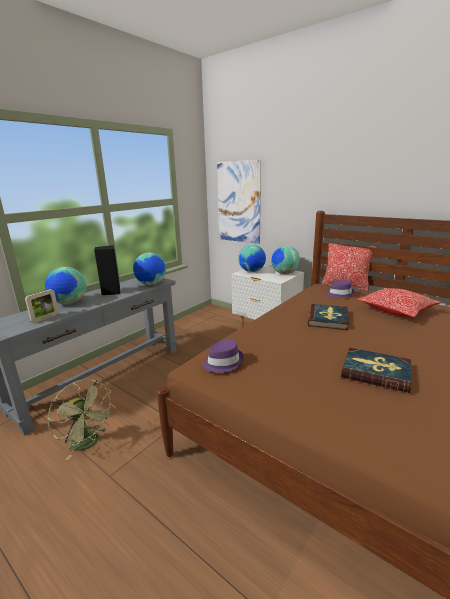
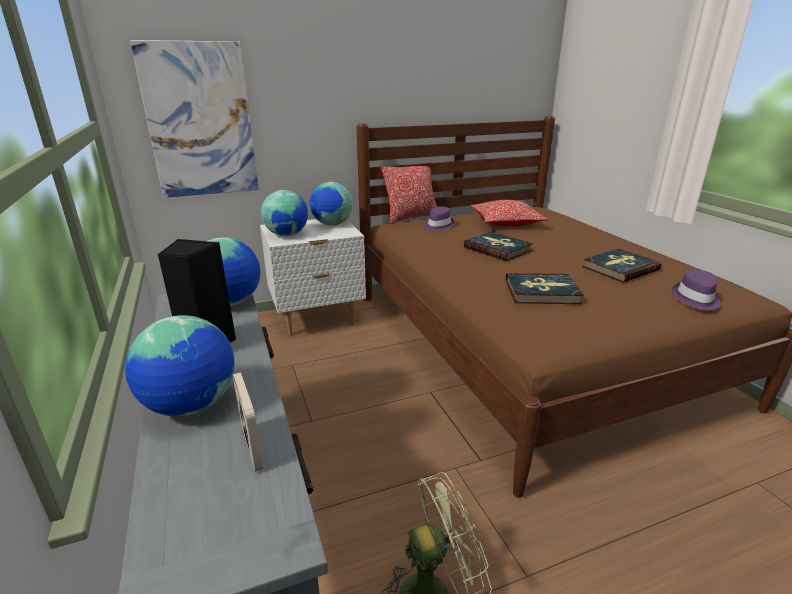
camera: 60 degrees left, 5 degrees up
(223, 362) = (559, 324): purple hat -> purple hat (695, 298)
(269, 347) = (542, 292): none -> book

